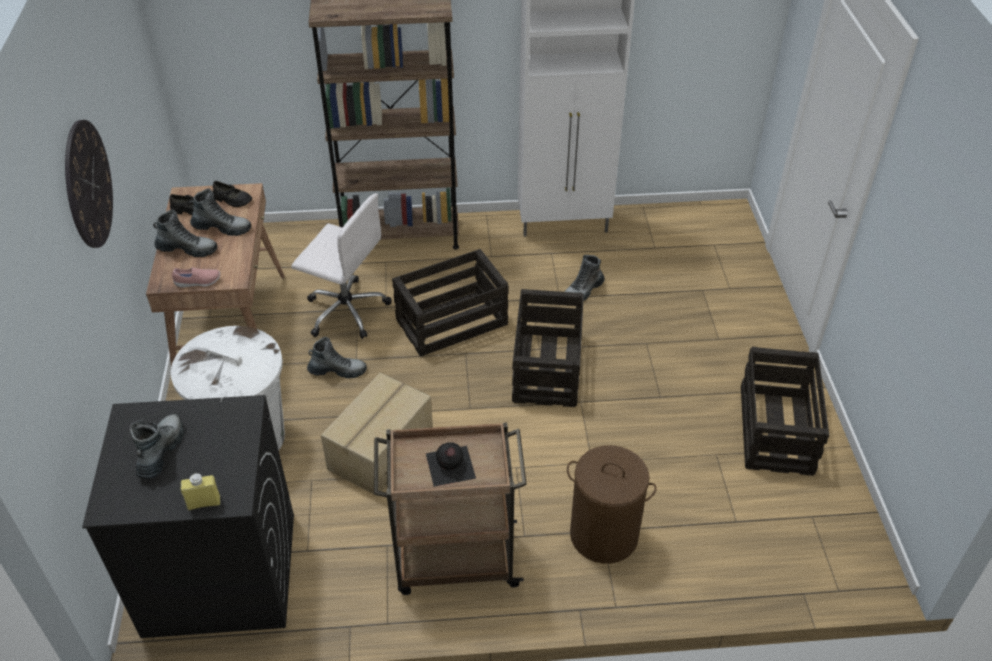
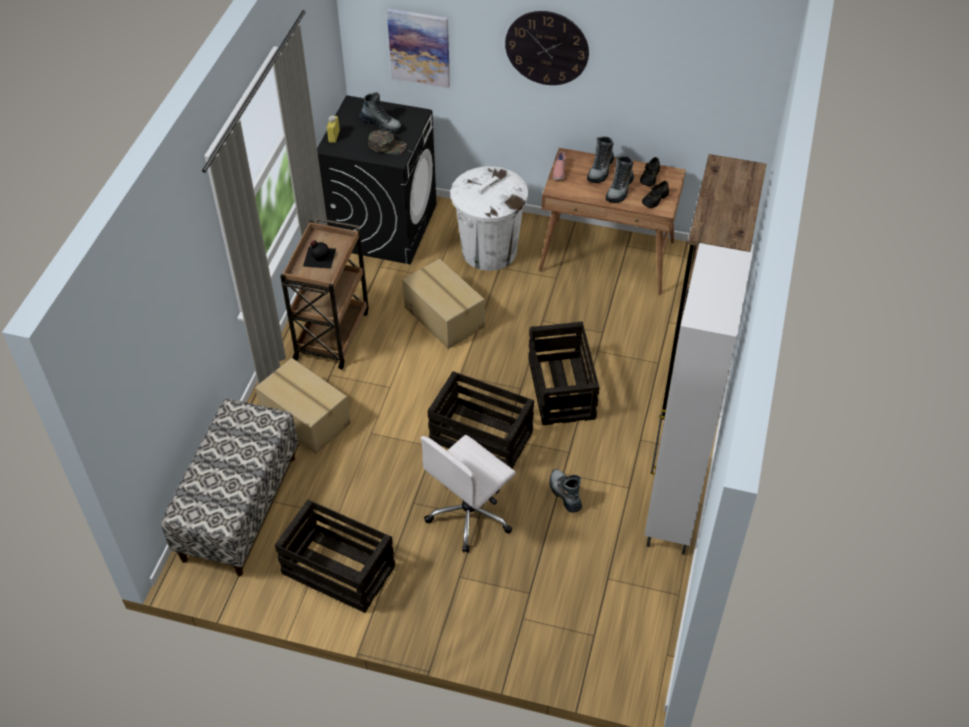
camera: 110 degrees right, 5 degrees up
(53, 351) = (419, 47): none -> picture
(215, 428) = (387, 146): none -> green cap
(337, 371) = (534, 308): boot -> none
(345, 310) = (603, 325): white office chair -> white office chair (470, 514)
(603, 535) = (306, 418): brown laundry basket -> cardboard box
(764, 551) = (239, 507): none -> bench

